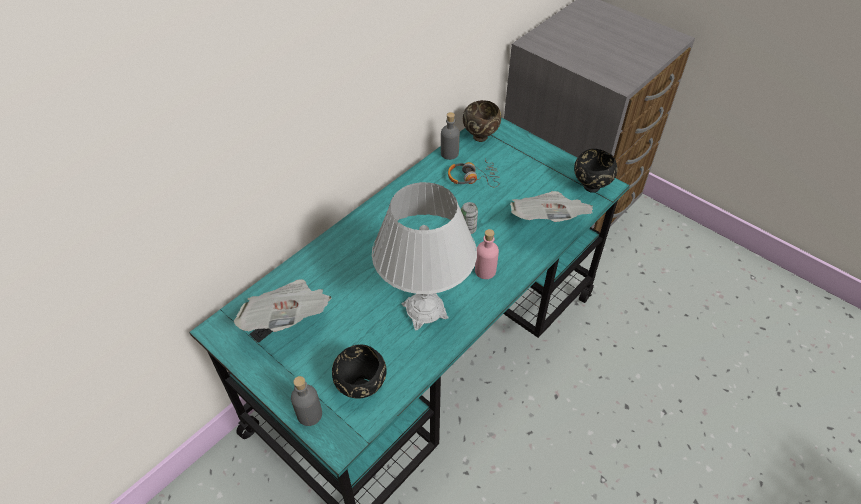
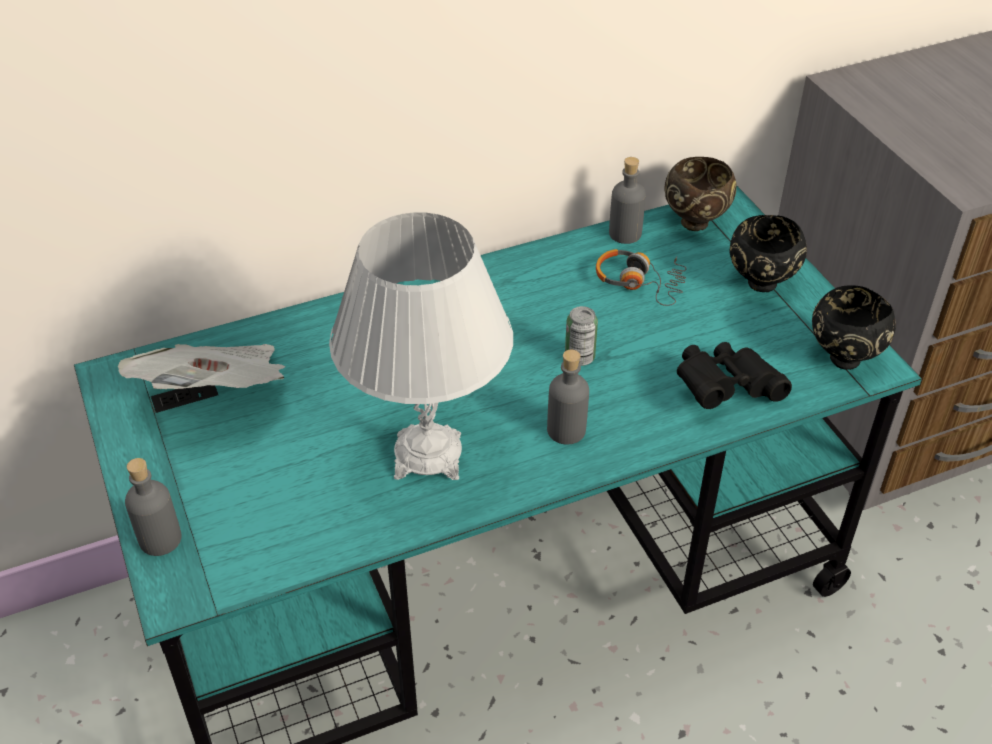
camera: 25 degrees right, 5 degrees down
(361, 388) = (257, 532): black bowl -> black bowl (759, 284)
(485, 271) = (566, 430): pink bottle -> grey bottle
(547, 221) = (725, 389): newspaper -> black binoculars

